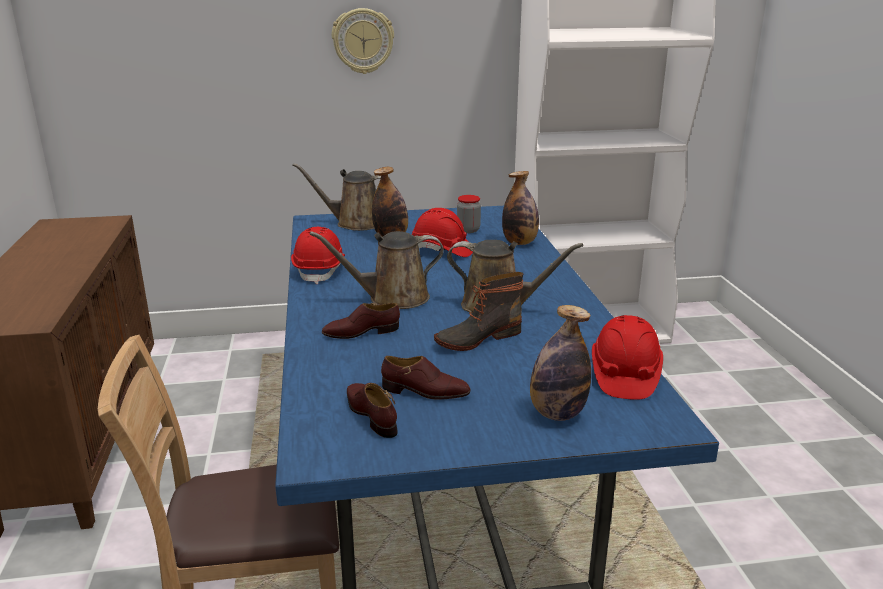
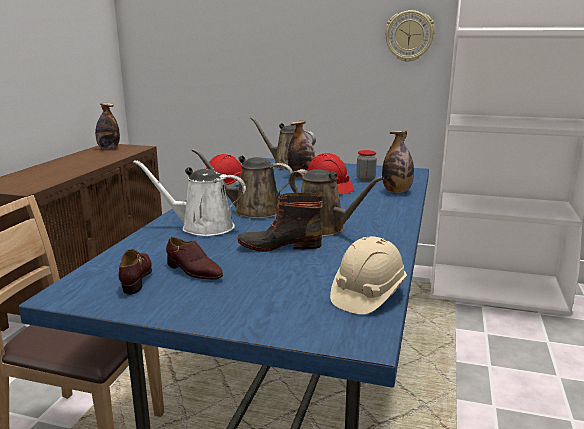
camera: 25 degrees right, 5 degrees down
(361, 332) = (202, 227): brown shoe -> white watering can
(363, 41) = (328, 35): wall clock -> wall clock (409, 36)
(557, 413) = (273, 308): bottle -> bottle (108, 148)
(624, 376) = (367, 294): red hard hat -> beige hard hat

